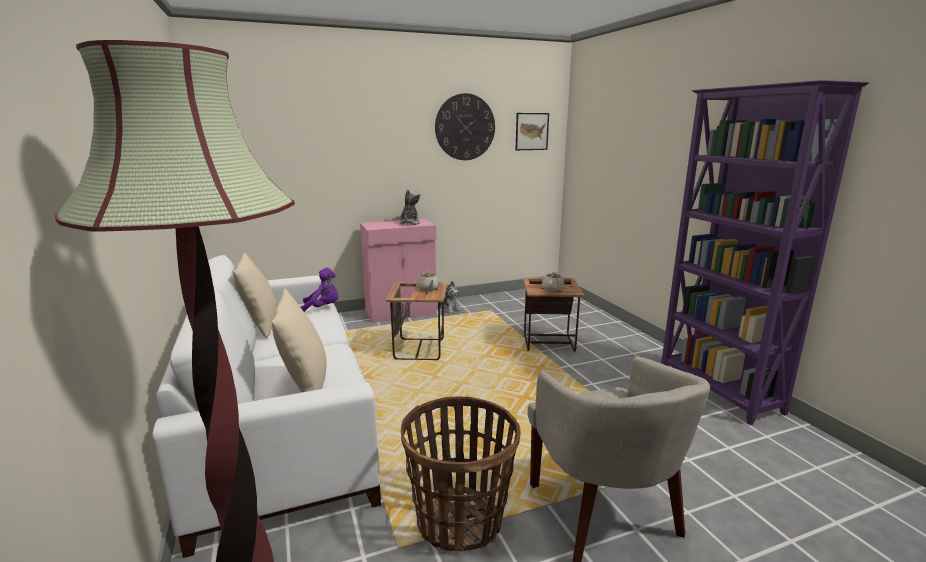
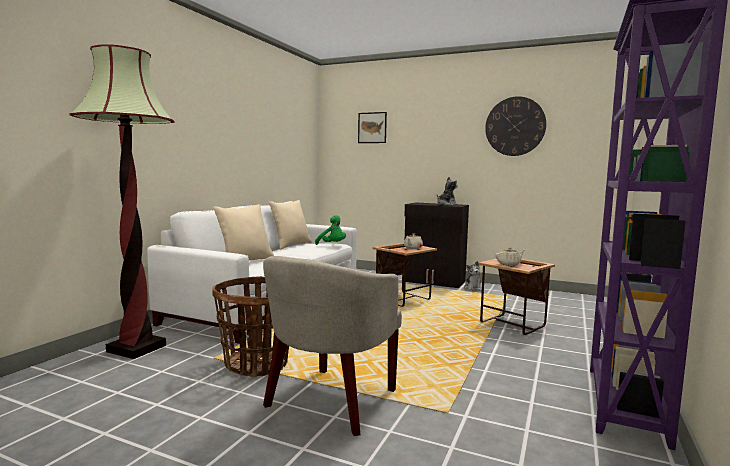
camera: 45 degrees right, 10 degrees down
(322, 308) = (332, 245): purple plush toy -> green plush toy
(401, 312) = (434, 281): pink cabinet -> black cabinet
(531, 131) = (591, 129): picture -> picture (372, 127)

